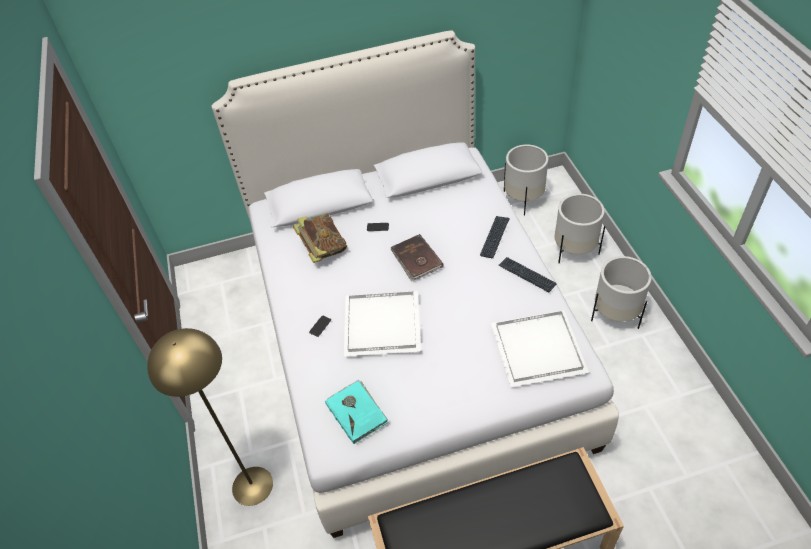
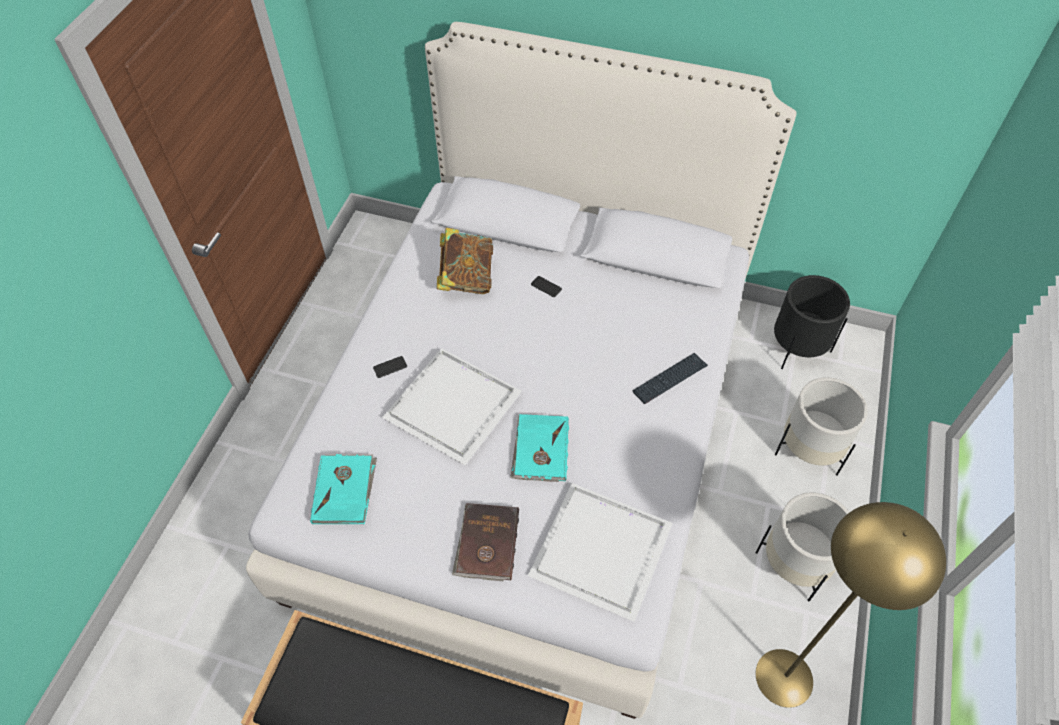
camera: 30 degrees right, 5 degrees up
(252, 485) = (250, 494): yellow floor lamp -> yellow floor lamp (784, 678)
(416, 259) = (555, 352): brown book -> brown book (486, 543)
(455, 317) = (540, 450): none -> turquoise book
(523, 199) = (797, 347): white planter -> black planter
(527, 275) = (668, 450): keyboard -> none

